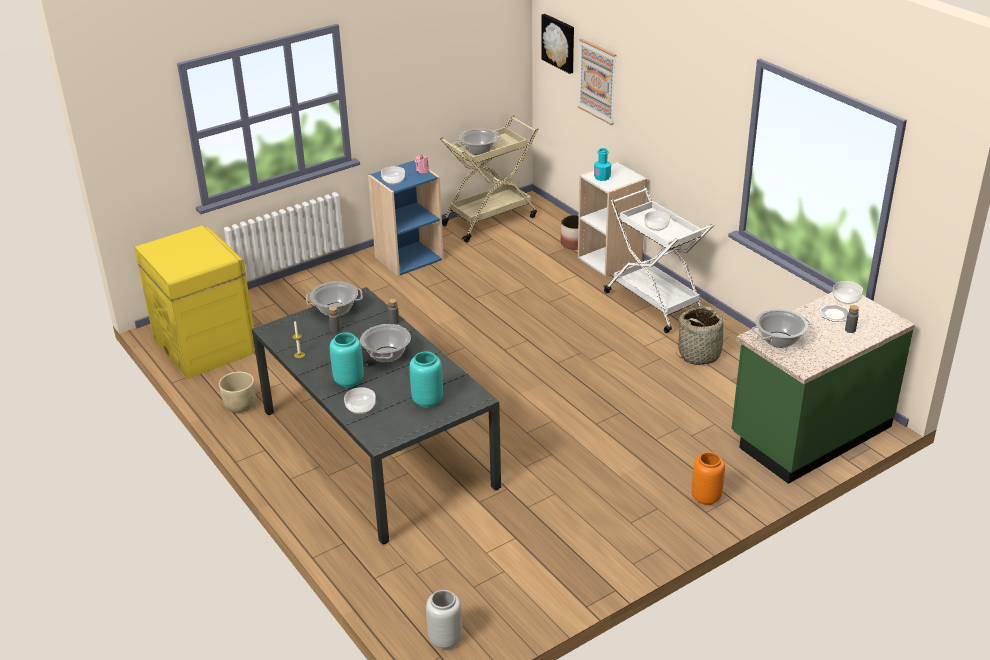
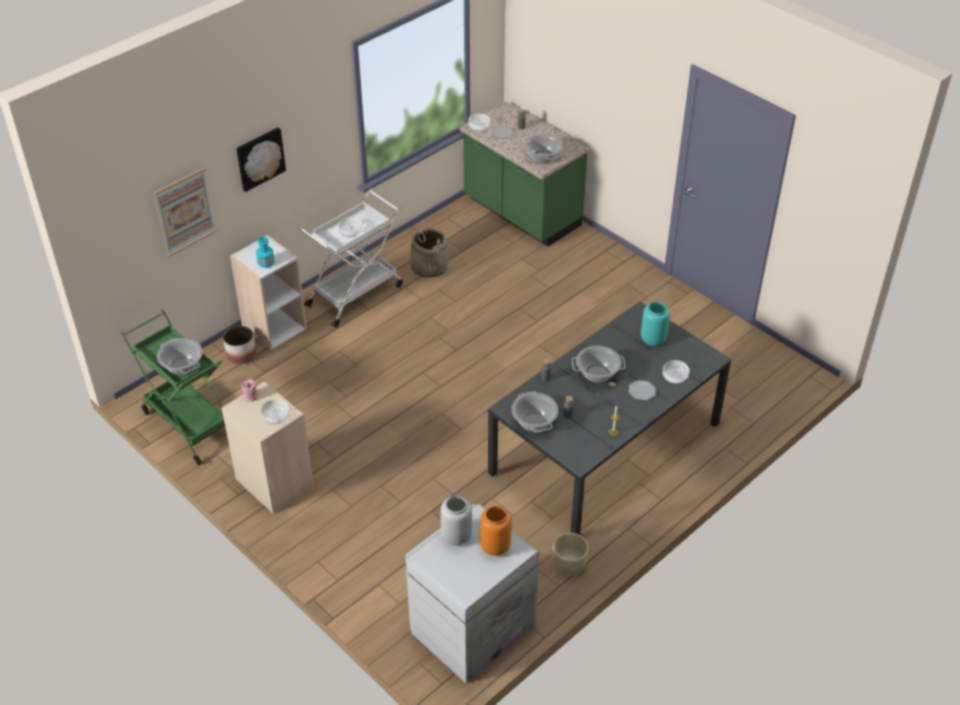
camera: 100 degrees left, 10 degrees up
(206, 344) = (469, 627): yellow washing machine -> white washing machine
(348, 381) = (642, 391): turquoise vase -> plate
(409, 258) = (273, 482): blue bookcase -> beige bookcase
(445, 639) = (794, 376): grey vase -> grey vase (457, 536)
(490, 221) = (190, 425): beige cart -> green cart
(559, 43) = (121, 224): picture -> picture (260, 158)
(705, 498) = (609, 262): orange vase -> orange vase (496, 546)

